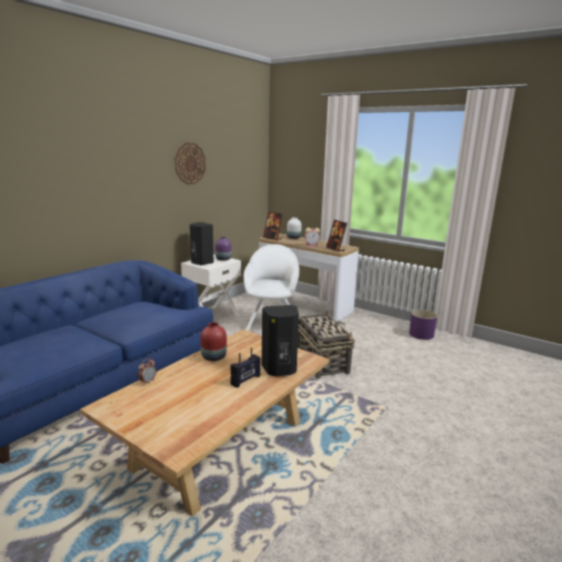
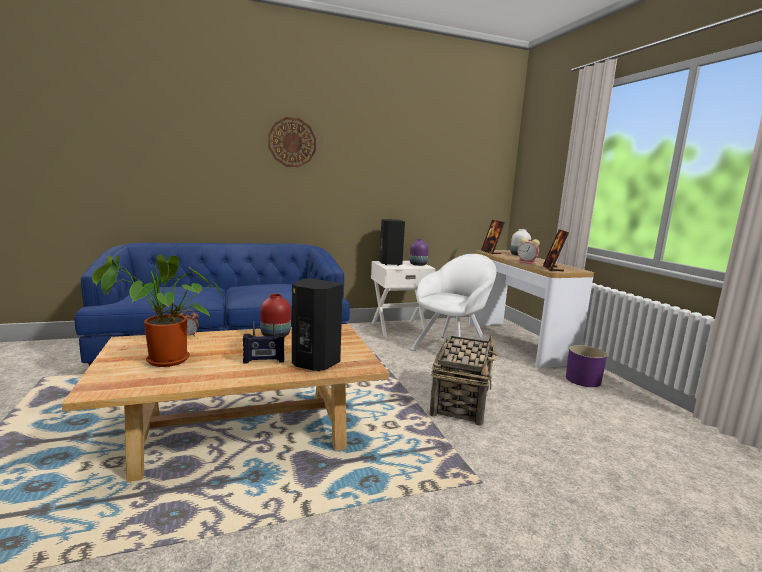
camera: 35 degrees right, 5 degrees down
(178, 410) = (163, 361): none -> potted plant
(190, 163) = (397, 155): wall clock -> wall clock (292, 142)
(421, 334) = (662, 419): purple planter -> purple planter (583, 380)

